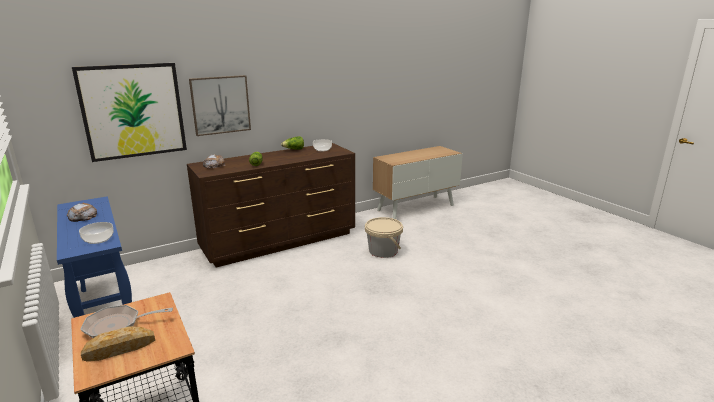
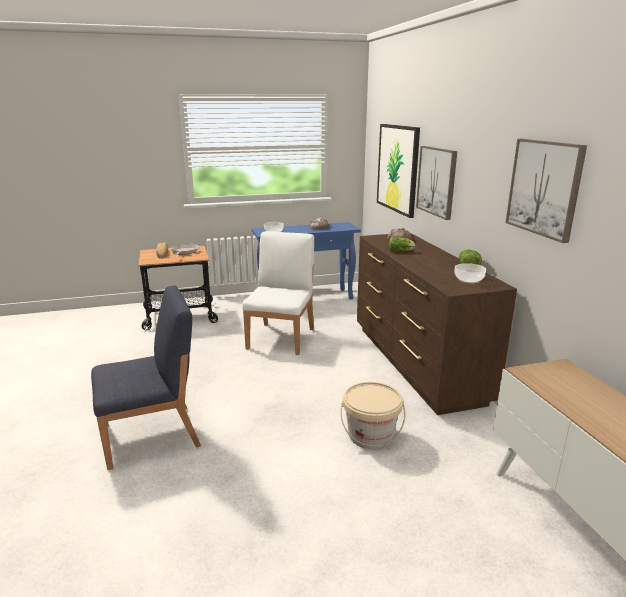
camera: 105 degrees right, 0 degrees up
(236, 310) = (281, 338): none -> white chair
(336, 81) = (544, 188): none -> picture
(443, 338) = (152, 435): none -> blue chair

